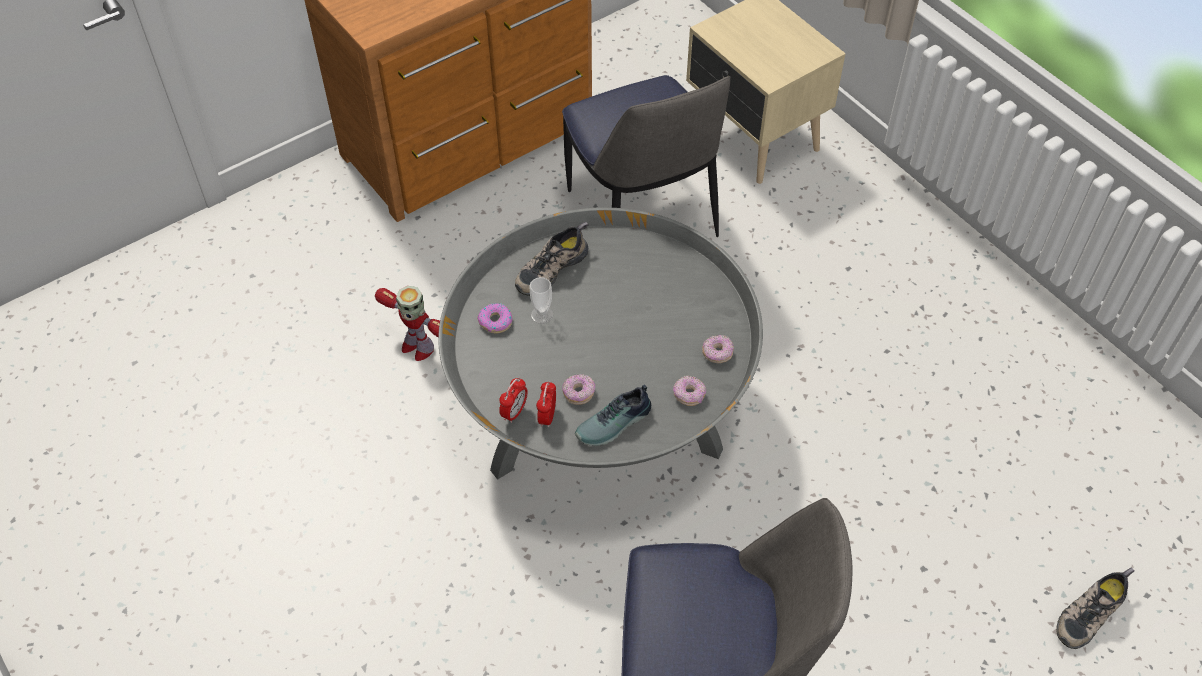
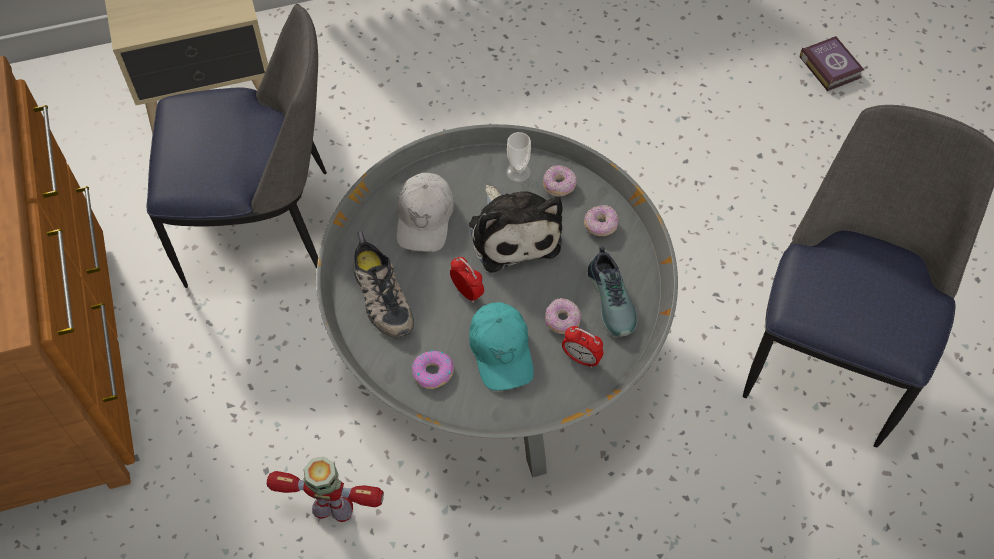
camera: 70 degrees left, 5 degrees up
(417, 347) = (334, 509): toy robot -> toy robot turned 135 degrees counterclockwise
(514, 412) = (566, 387): alarm clock -> alarm clock (467, 292)
(532, 360) = (501, 351): none -> turquoise cap
(542, 314) = (443, 324): cup -> cup (518, 172)
(638, 272) = (425, 218): none -> white cap
(652, 335) = (513, 232): none -> plush toy
(1088, 612) = (830, 66): shoe -> book

